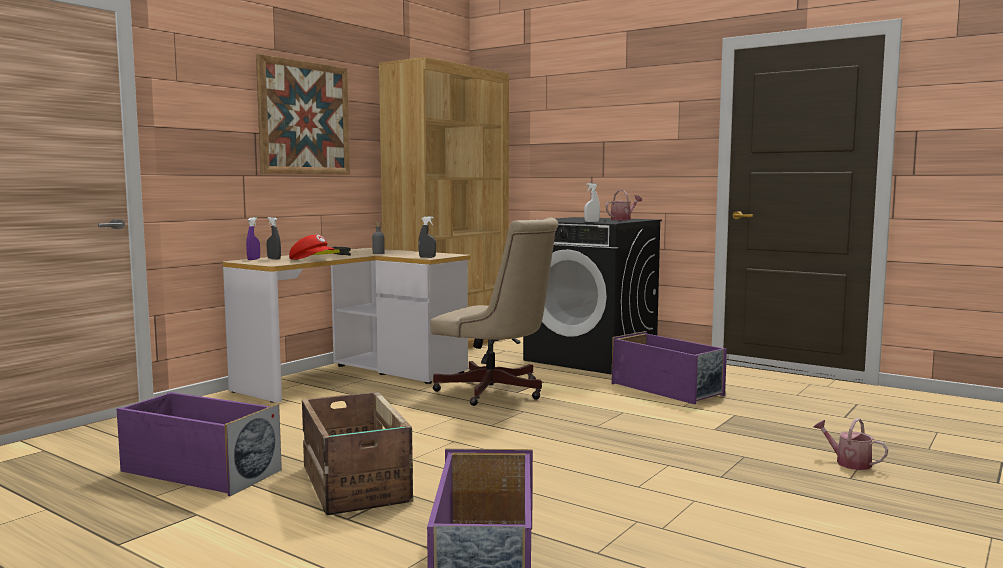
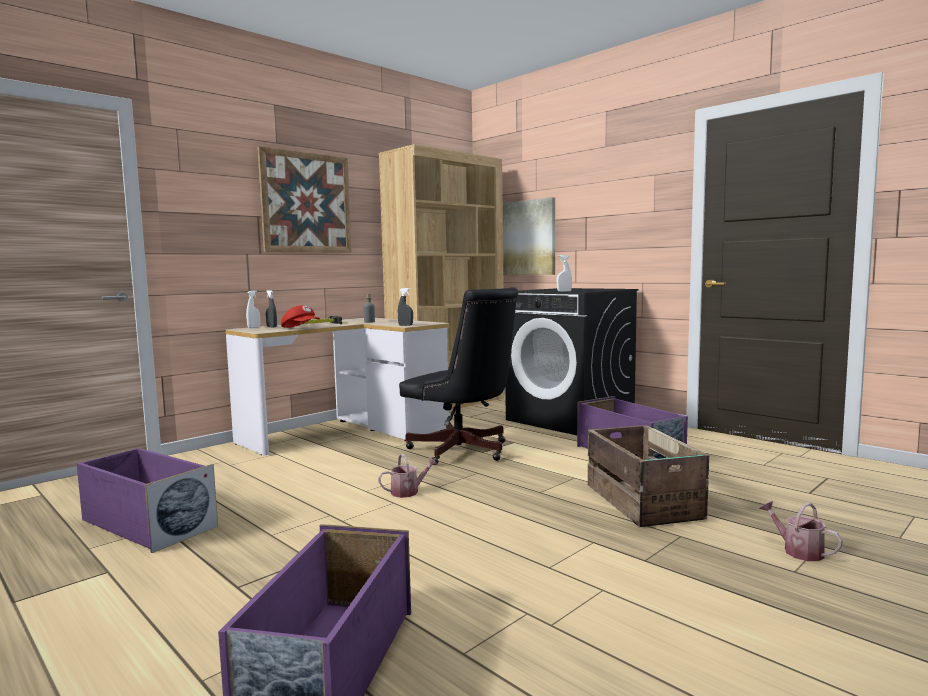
camera: 10 degrees right, 0 degrees up
(253, 259) = (254, 327): purple spray bottle -> white spray bottle
(354, 485) = (271, 547): crate -> crate (642, 502)
(497, 392) = (464, 452): beige office chair -> black office chair
(533, 161) = (525, 238): none -> picture
(623, 219) = (599, 289): watering can -> watering can (408, 491)

